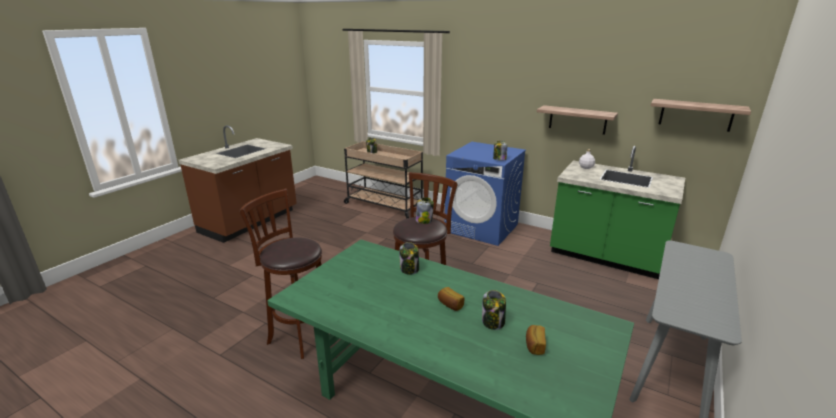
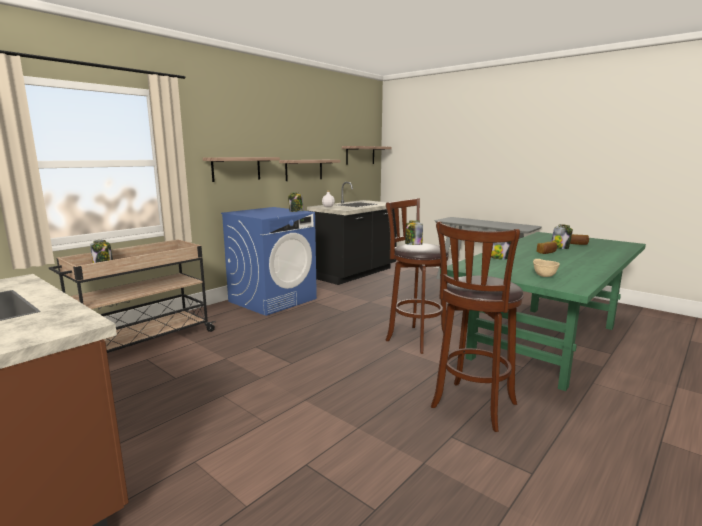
camera: 80 degrees left, 10 degrees down
(334, 286) = (543, 276): none -> beige bowl
(494, 107) = (236, 169): none -> shelf
(605, 257) = (355, 273): green counter -> black counter

